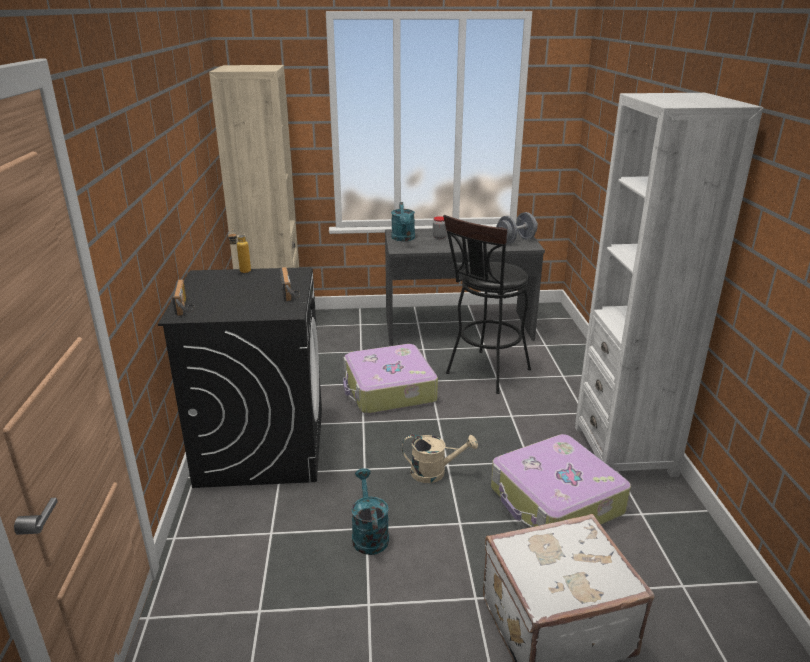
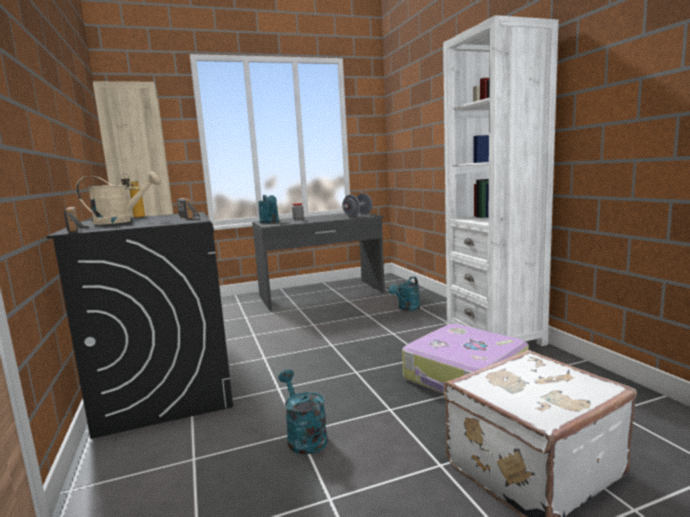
camera: 15 degrees left, 15 degrees down
(388, 390) = (280, 335): suitcase -> none
(434, 472) = (347, 379): beige watering can -> beige watering can (121, 221)
(484, 374) = (356, 314): black stool -> none
(547, 377) = (407, 308): none -> turquoise watering can

